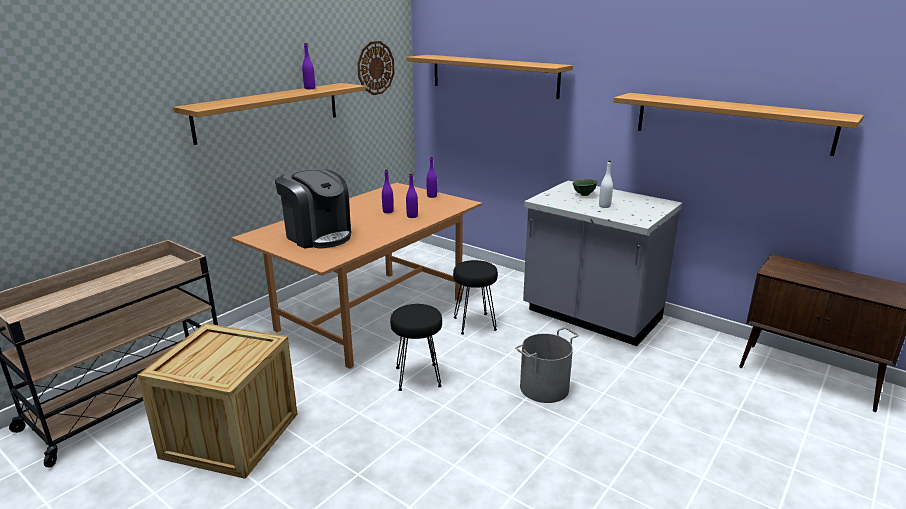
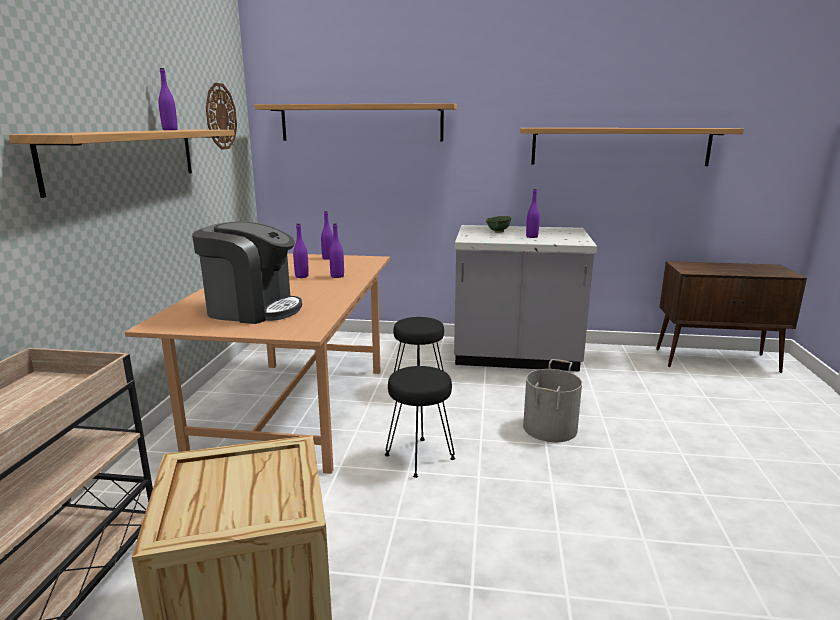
camera: 30 degrees left, 5 degrees down
(604, 206) = (532, 237): white bottle -> purple bottle

